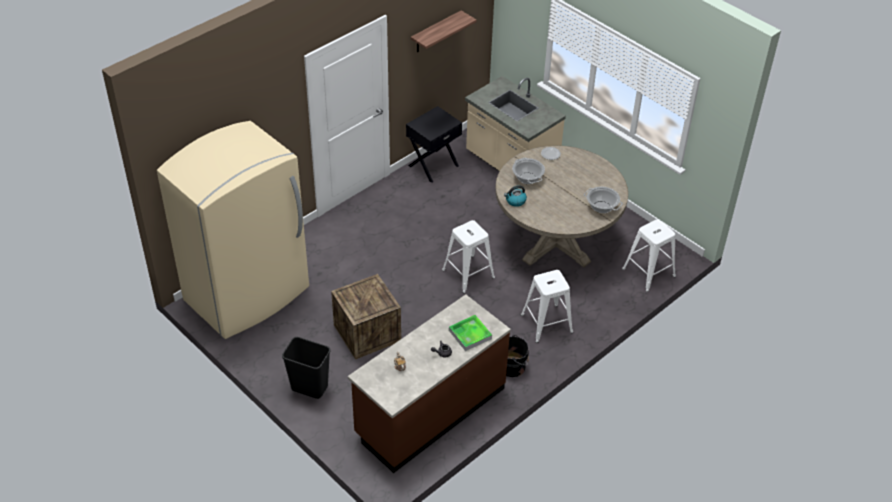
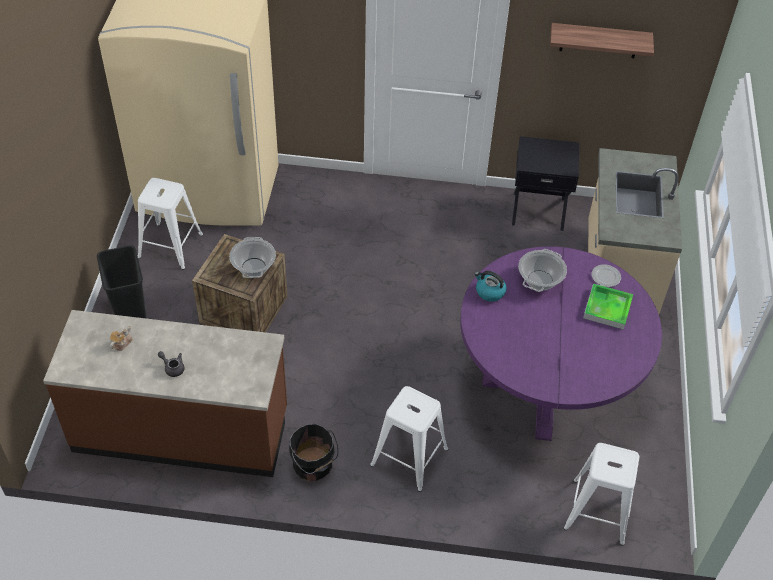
camera: 50 degrees right, 5 degrees up
(467, 273) = (411, 338): white stool -> white stool (170, 245)
(470, 334) = (223, 376): tray -> tray (607, 308)
(555, 242) = (545, 386): beige dining table -> purple dining table
(601, 207) = (572, 378): cooking pot -> cooking pot (253, 267)

